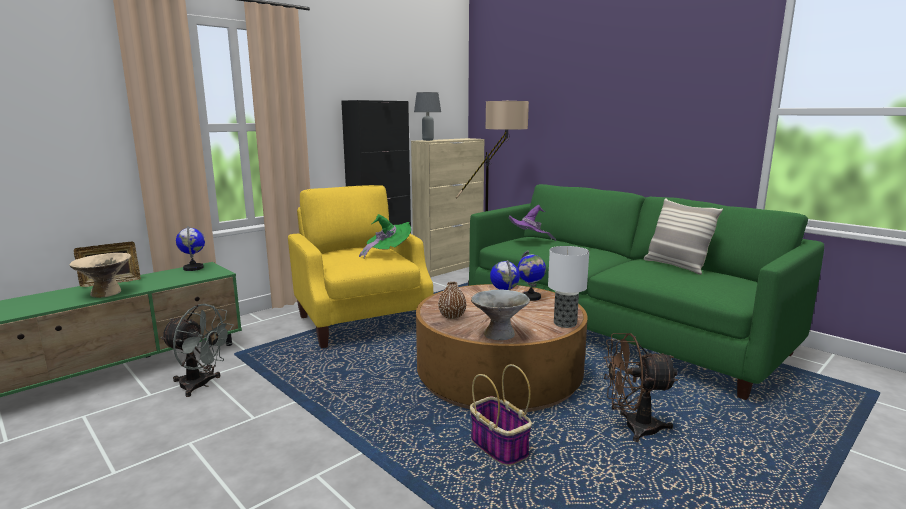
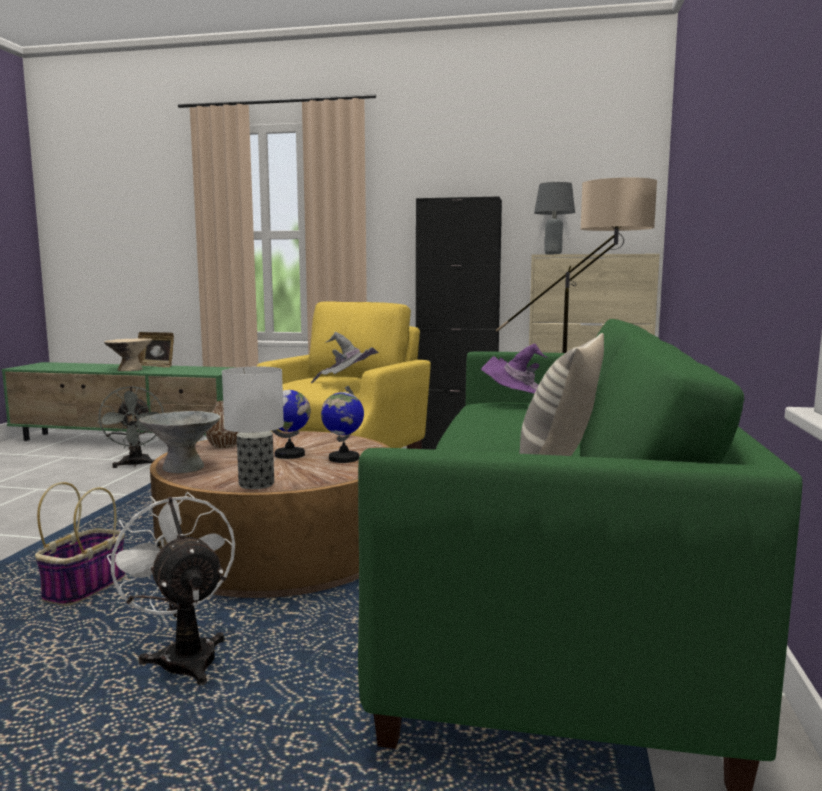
camera: 55 degrees right, 5 degrees down
(193, 268) = (217, 368): globe -> none
(387, 253) = (348, 384): green hat -> grey hat
(632, 428) = (184, 655): brown fan -> white fan

